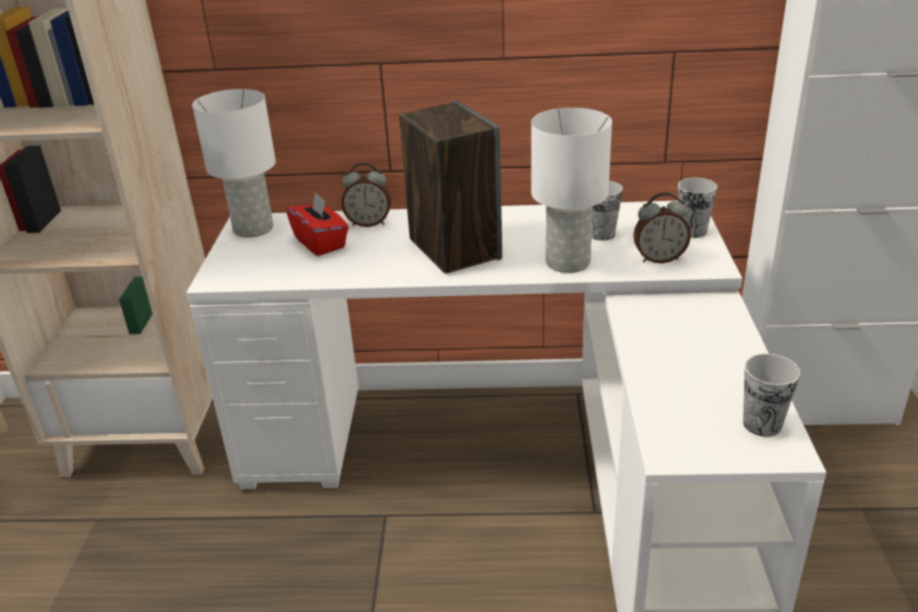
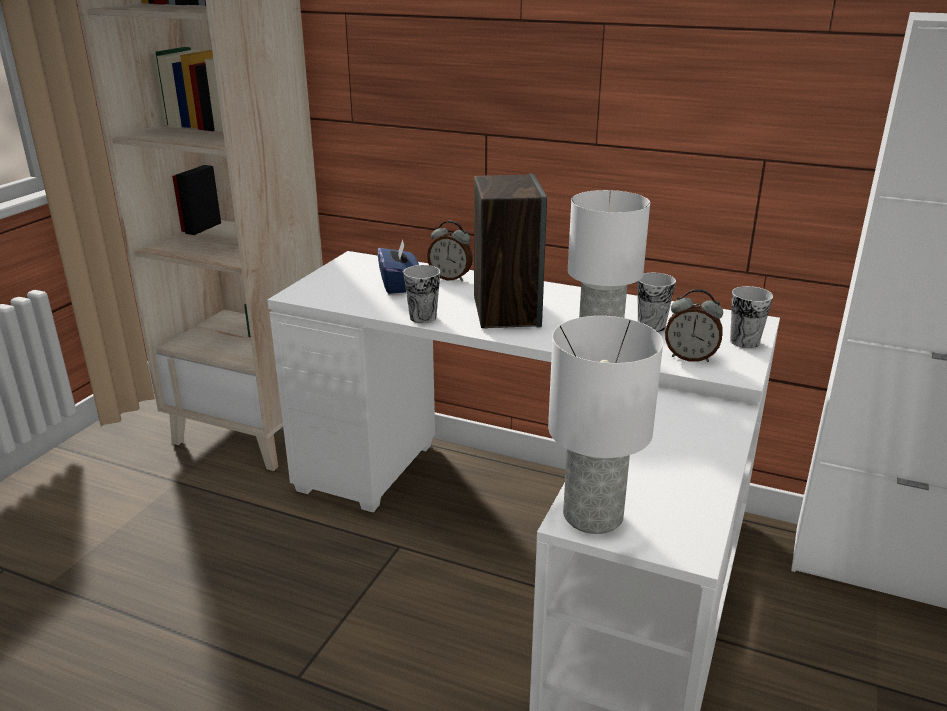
camera: 20 degrees right, 5 degrees down
(252, 229) = (354, 264): white table lamp -> white table lamp (591, 516)
(321, 243) = (399, 285): red tissue box -> blue tissue box
(762, 424) = (685, 521): cup -> cup (423, 317)

